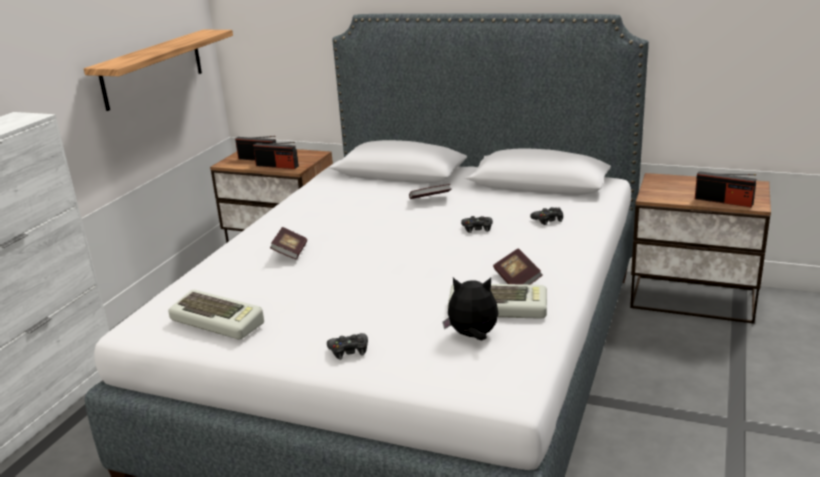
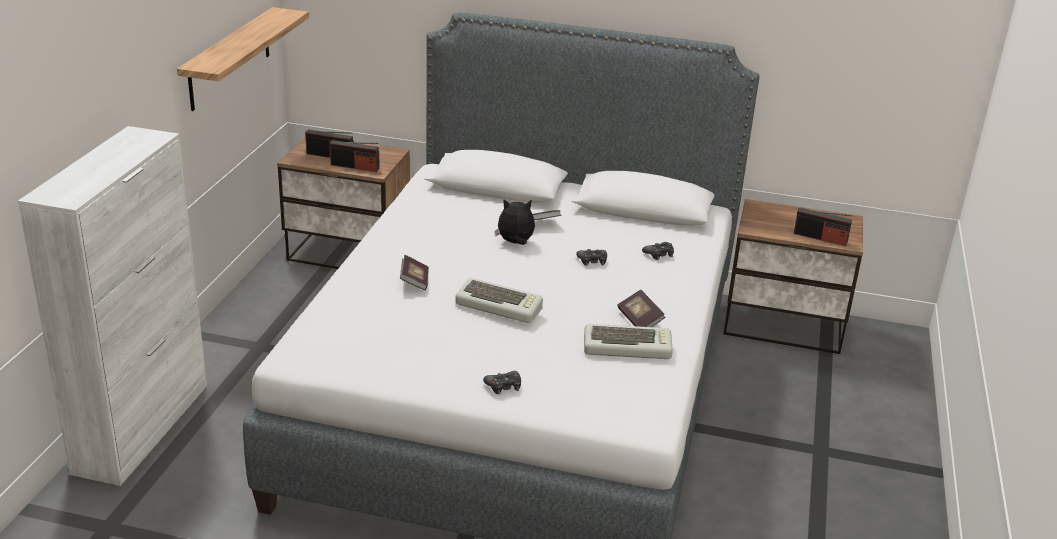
camera: 10 degrees left, 5 degrees up
(219, 321) = (373, 354): keyboard -> keyboard (500, 306)
(473, 336) = (610, 375): plush toy -> plush toy (515, 243)

